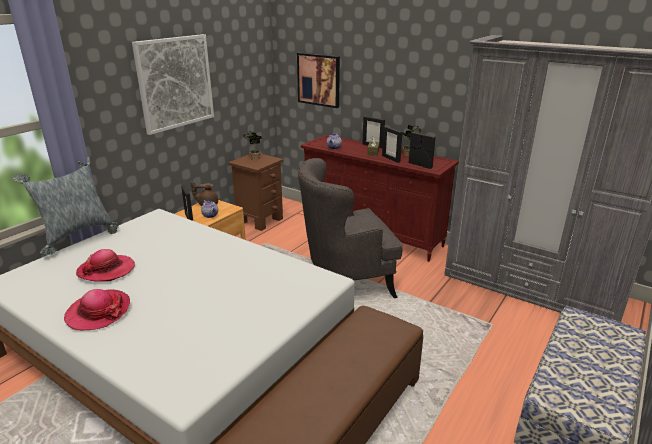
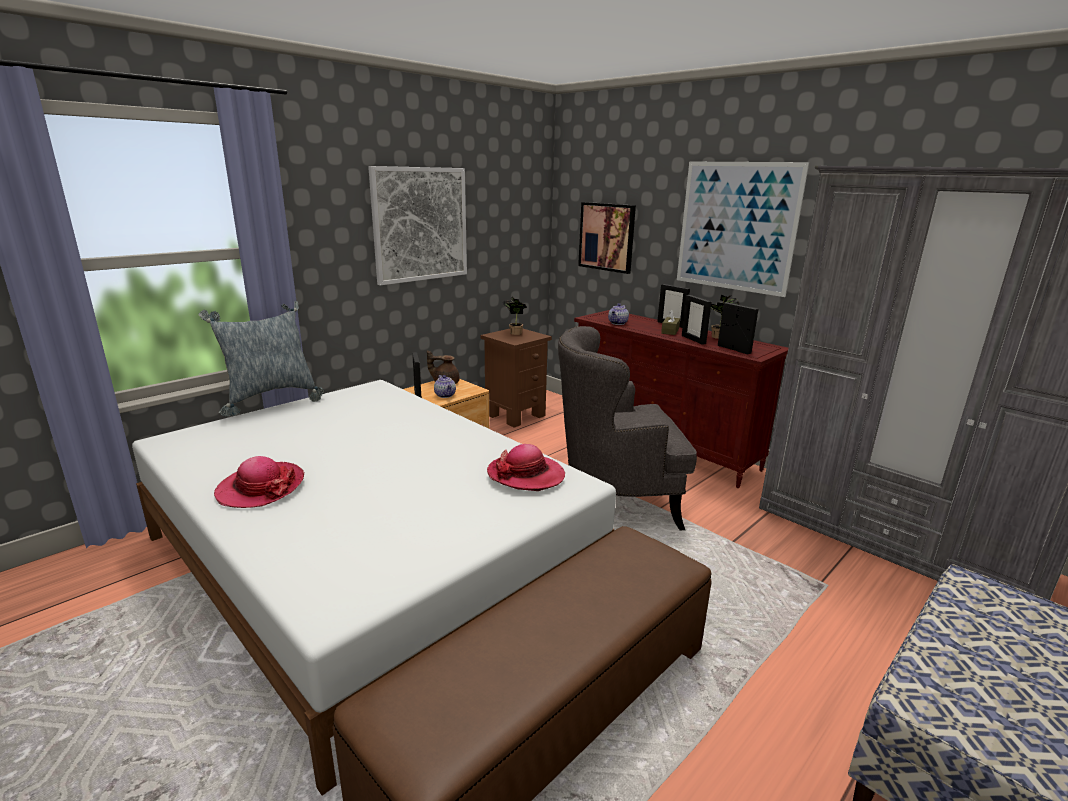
camera: 10 degrees right, 5 degrees down
(106, 270) = (291, 441): hat -> hat (526, 475)
(415, 74) = (736, 227): none -> picture

